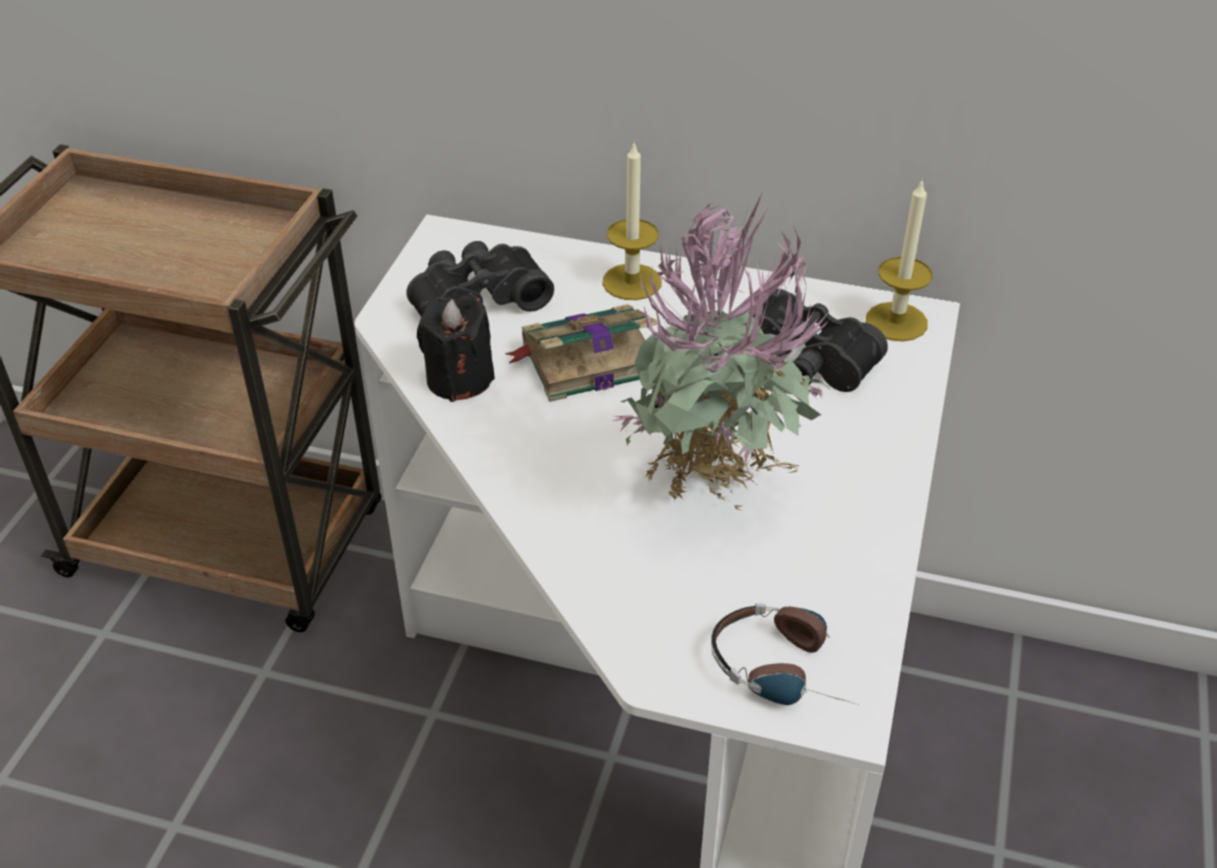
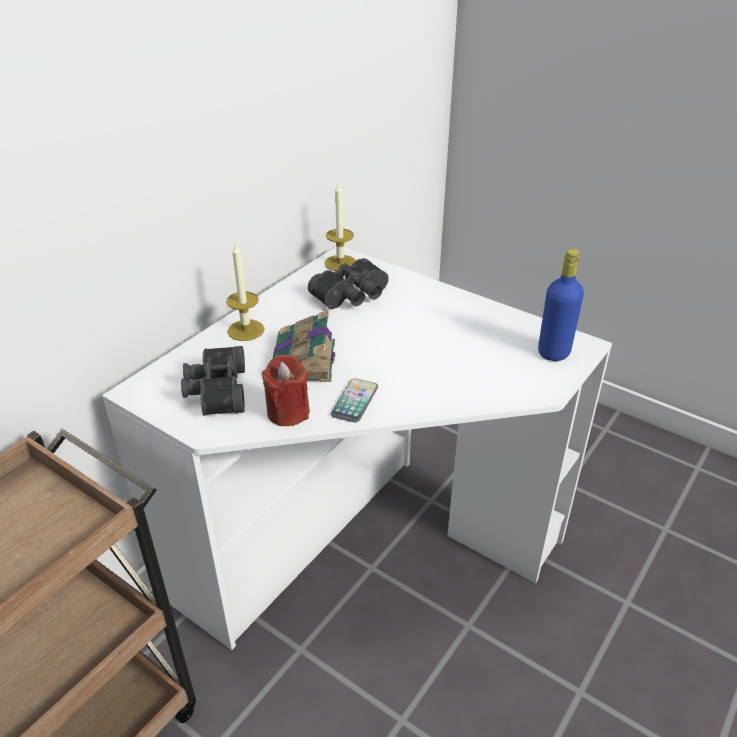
camera: 70 degrees left, 5 degrees down
(459, 379) = (288, 412): black candle -> red candle
(514, 439) = (355, 401): none -> phone
(714, 498) = (436, 345): potted plant -> none
(788, 668) = (553, 352): headphones -> blue bottle

